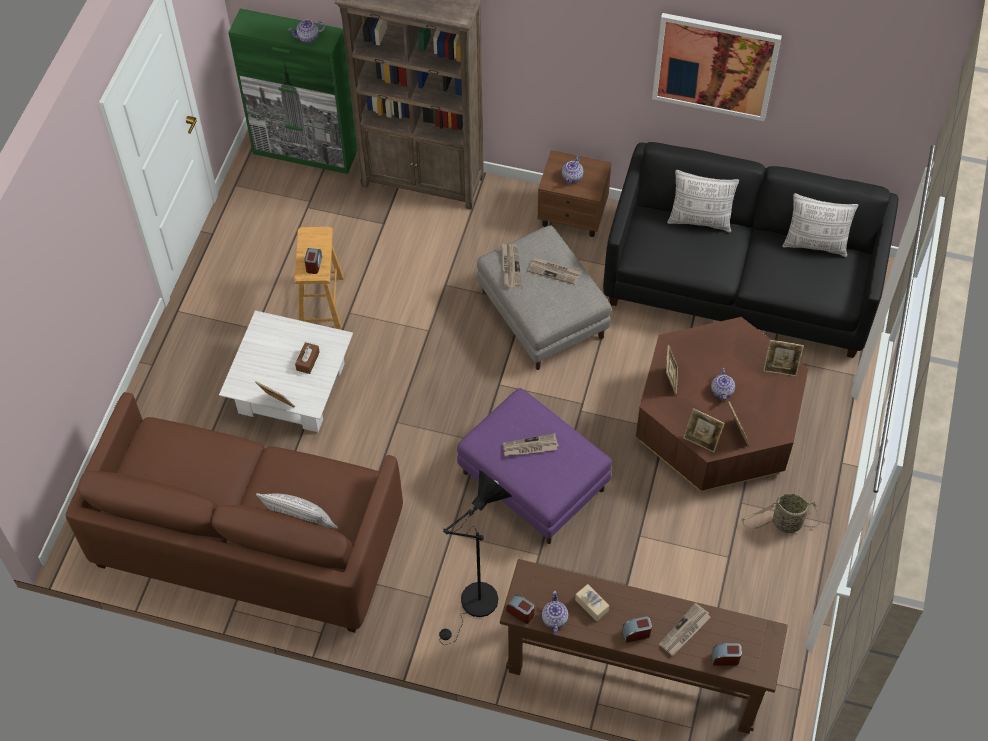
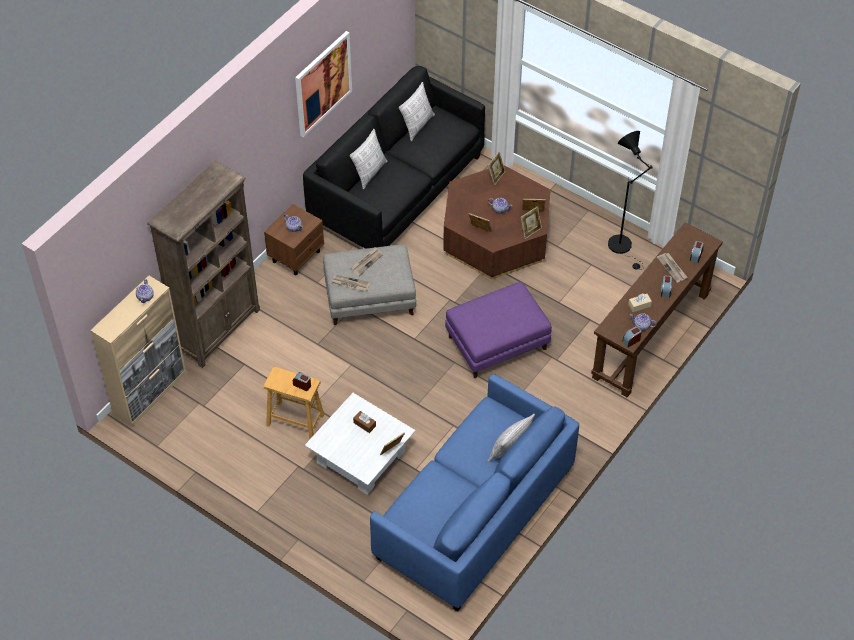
camera: 70 degrees left, 5 degrees down
(248, 540) = (474, 514): brown sofa -> blue sofa
(305, 152) = (150, 393): green cabinet -> beige cabinet
(475, 606) = (574, 401): black floor lamp -> black floor lamp (623, 247)
(530, 447) = (497, 316): newspaper -> none
(784, 524) = (580, 231): basket -> none

